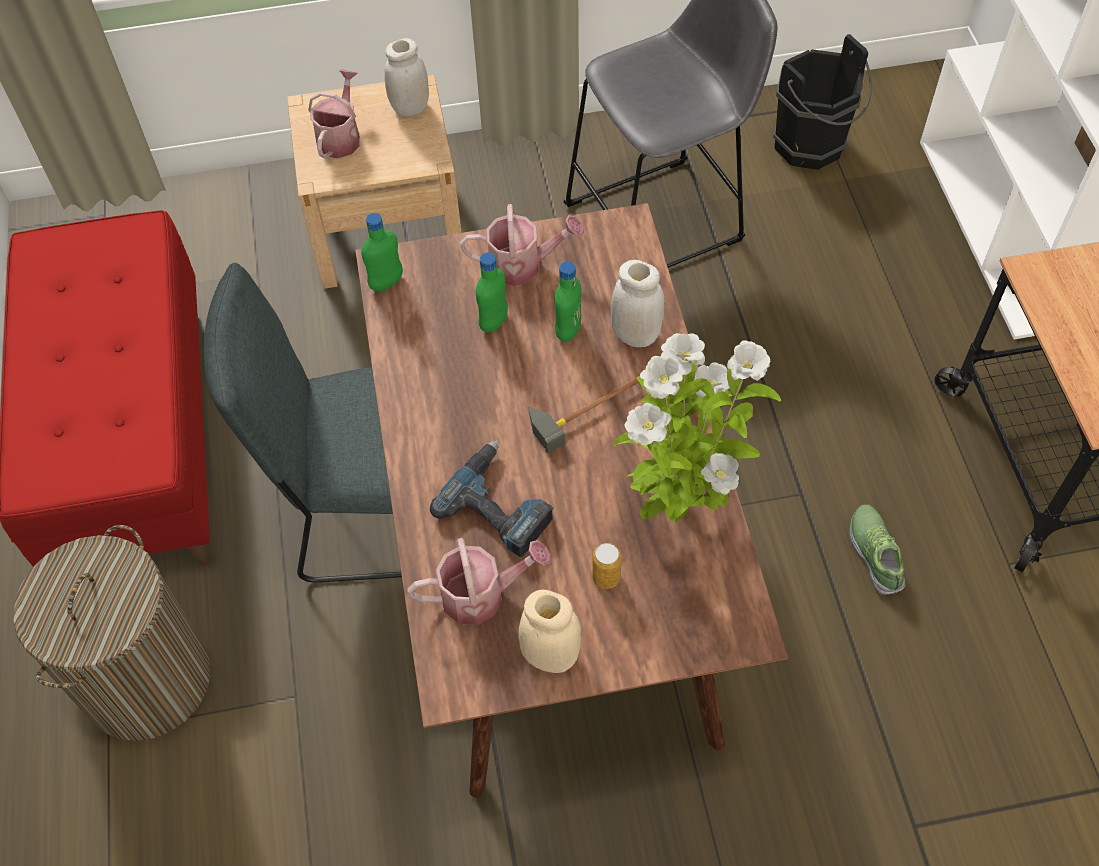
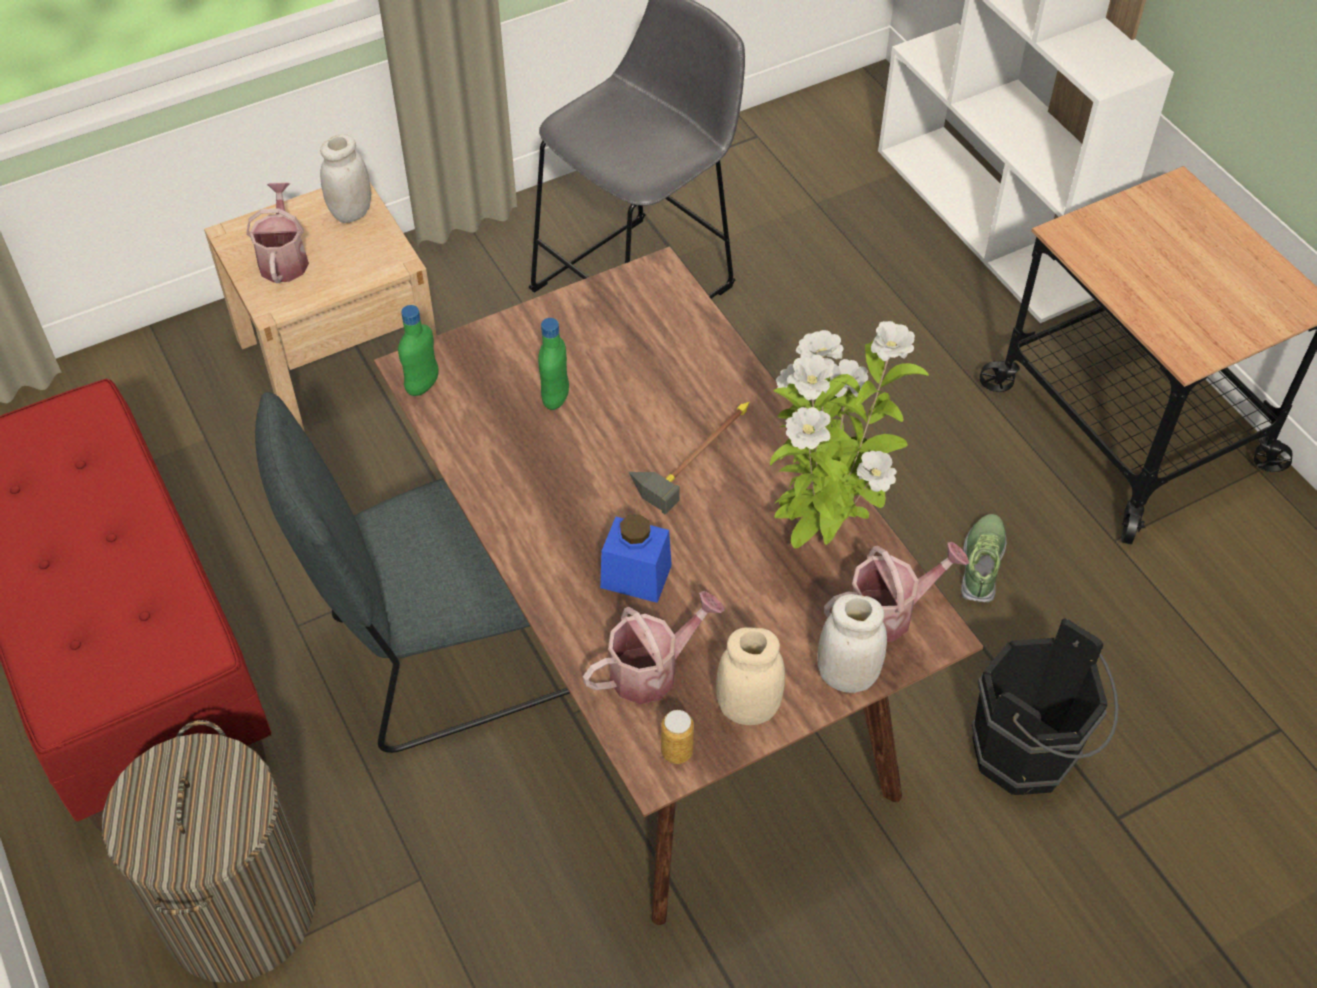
camera: 20 degrees left, 5 degrees down
(500, 504) = (636, 576): power drill -> blue jar
(522, 265) = (563, 335): watering can -> watering can (889, 612)
(568, 330) = (637, 388): green bottle -> none
(606, 577) = (774, 619): can -> can (677, 751)
(635, 334) = (709, 377): white jar -> white jar (847, 676)
(812, 148) = (771, 179): black bucket -> black bucket (1029, 757)
(875, 553) = (982, 564): shoe -> shoe turned 45 degrees clockwise

